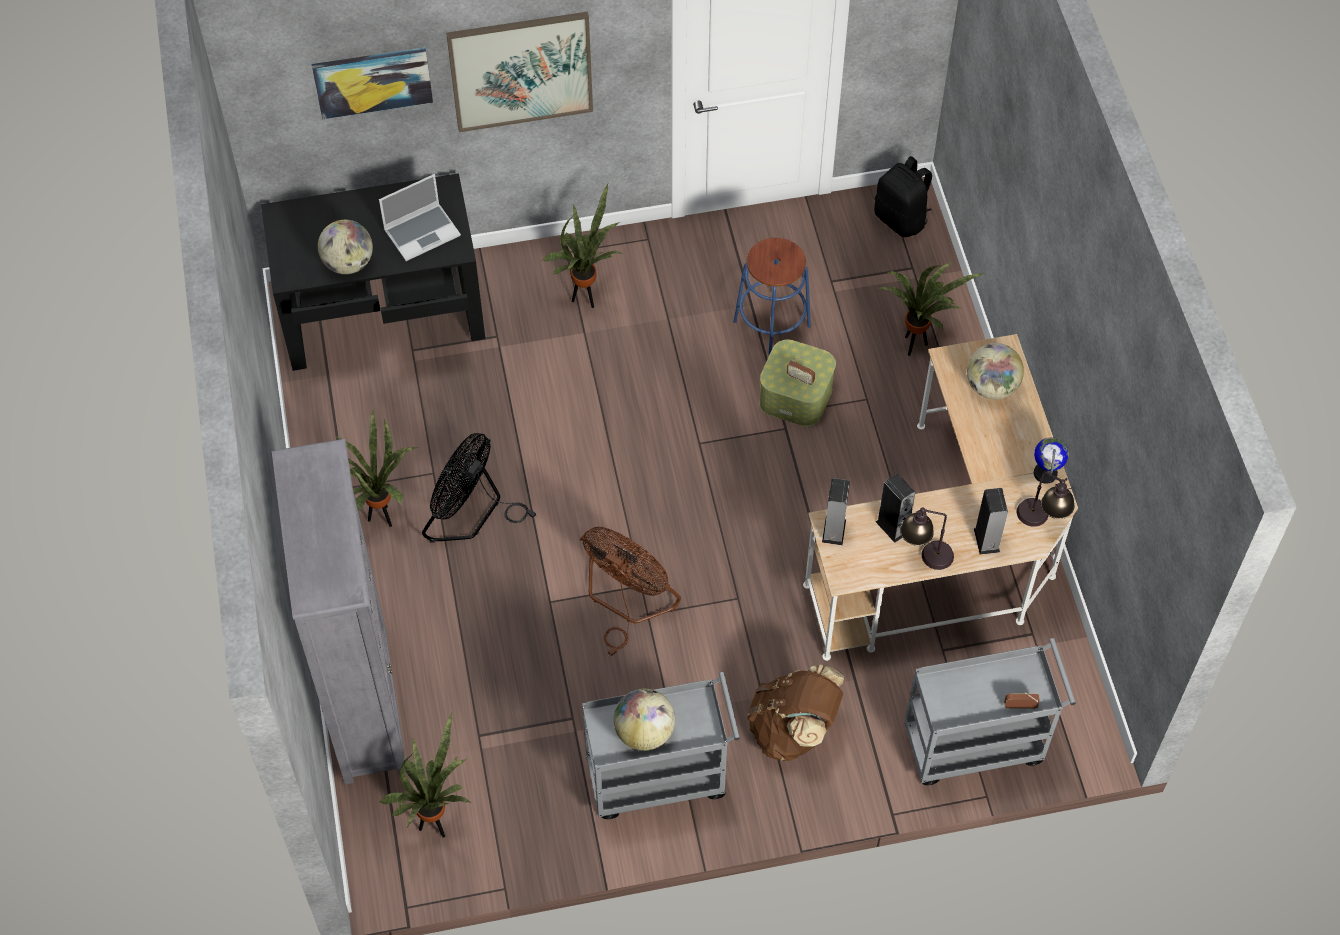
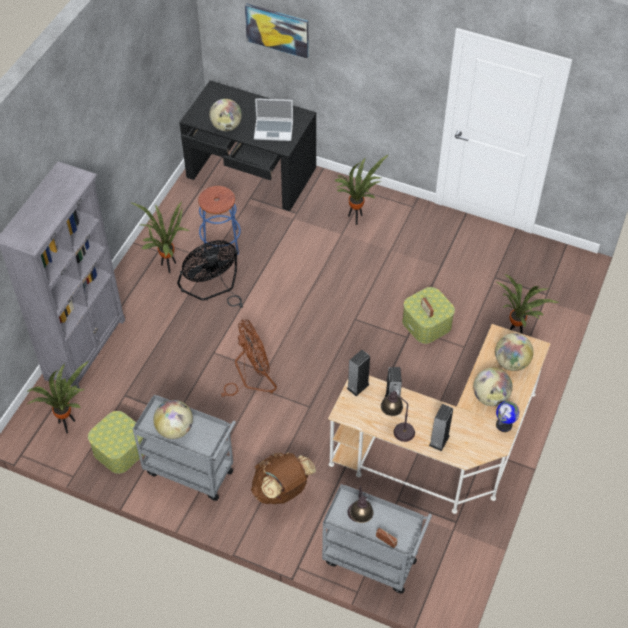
camera: 35 degrees right, 5 degrees down
(521, 70) = (359, 61): picture -> none
(537, 813) = (119, 450): none -> storage box
(772, 324) = (444, 281): blue stool -> blue stool (221, 242)
(901, 219) = (561, 266): black backpack -> none
(1002, 447) = (490, 397): none -> globe
(1041, 521) = (480, 449): table lamp -> table lamp (359, 520)

